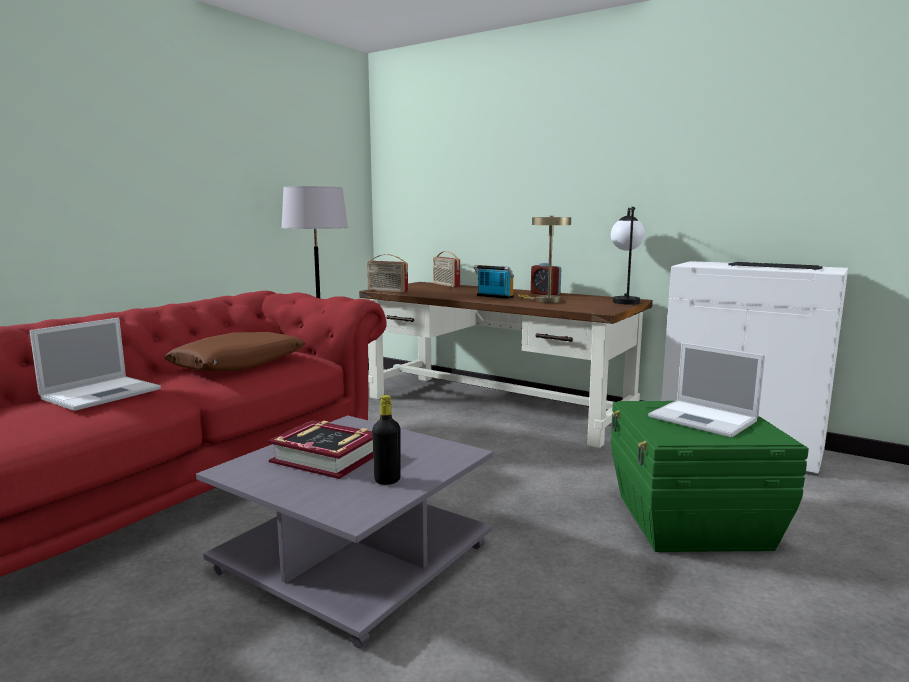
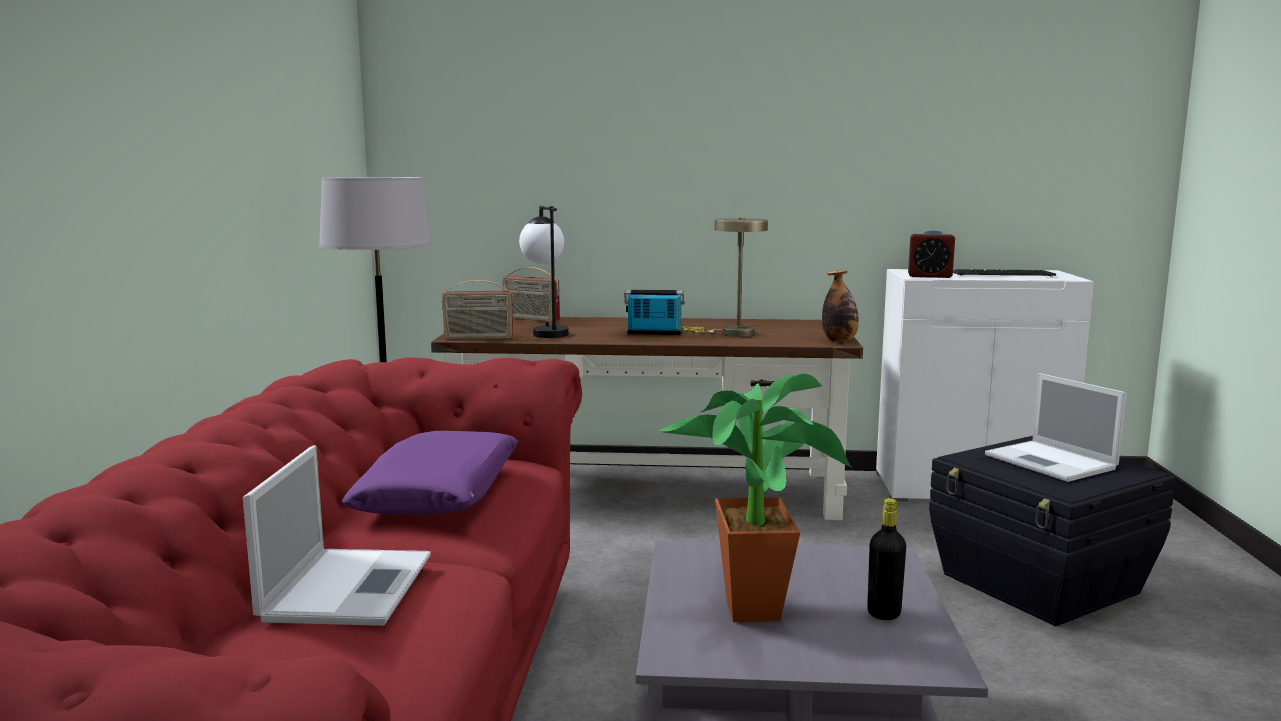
camera: 30 degrees left, 0 degrees up
(239, 364) = (439, 492): brown pillow -> purple pillow
(326, 458) = (757, 605): book -> potted plant
(545, 294) = (701, 322): alarm clock -> alarm clock (929, 276)
(608, 310) = (839, 340): none -> bottle
(624, 301) = (818, 324): table lamp -> table lamp (546, 332)
(691, 522) = (1040, 584): green storage box -> black storage box
(704, 419) = (1052, 462): laptop -> laptop turned 45 degrees clockwise

